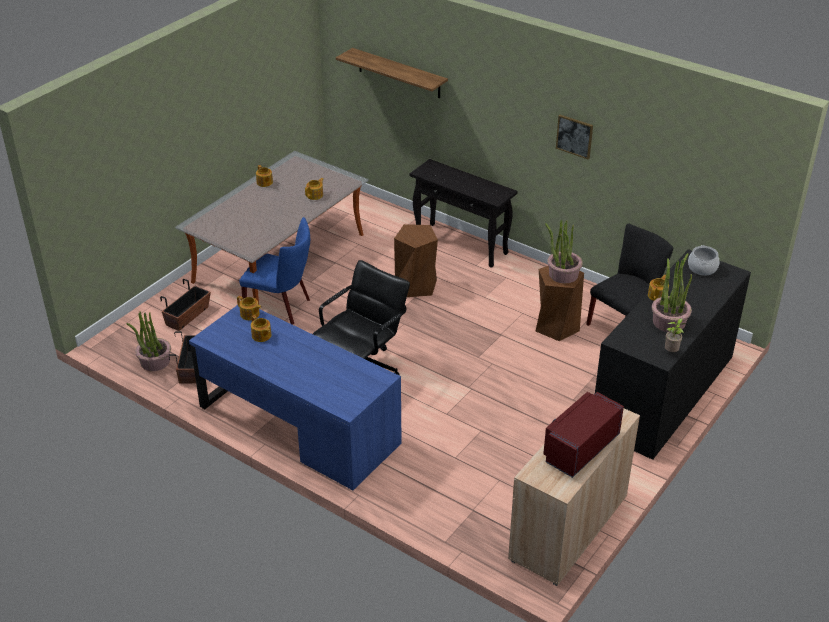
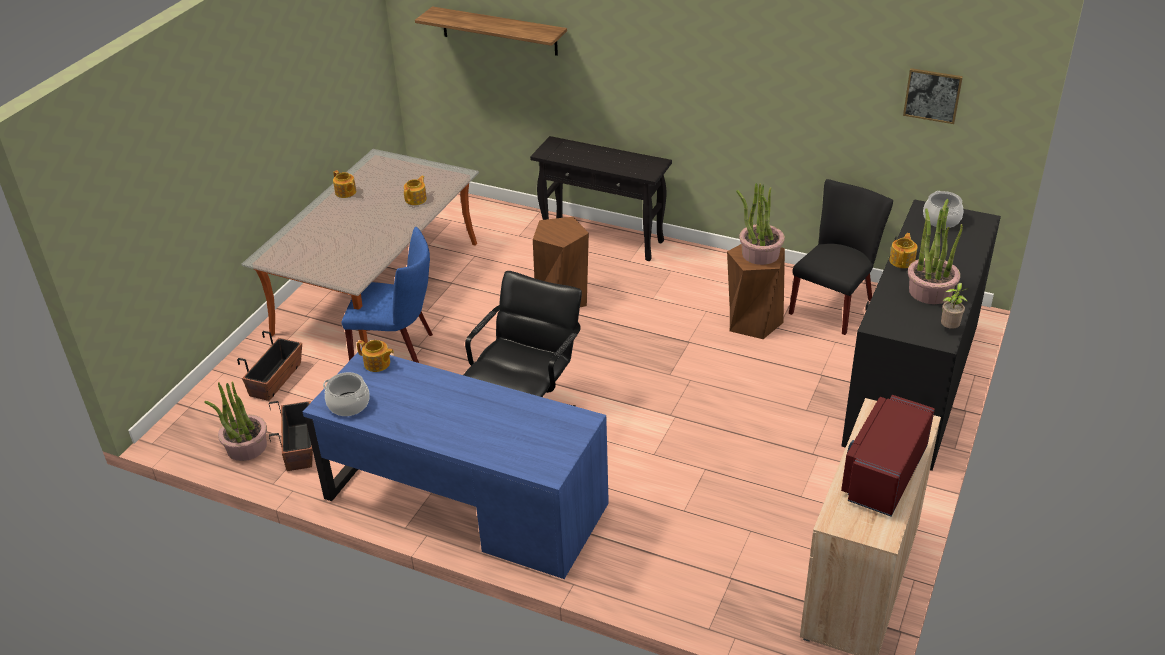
camera: 10 degrees left, 0 degrees up
(222, 340) = (349, 404): none -> cooking pot
(261, 336) = (401, 390): teapot -> none
(574, 136) = (745, 78): picture -> picture (932, 95)

